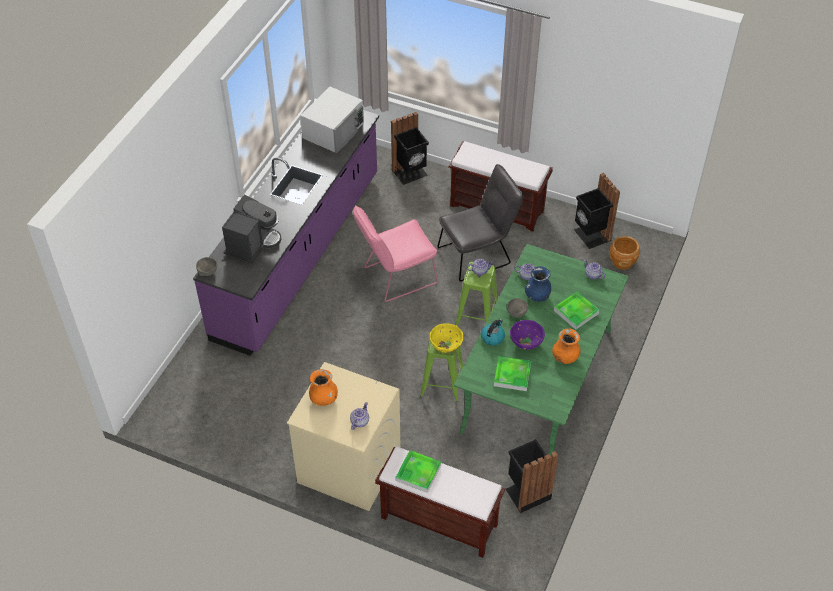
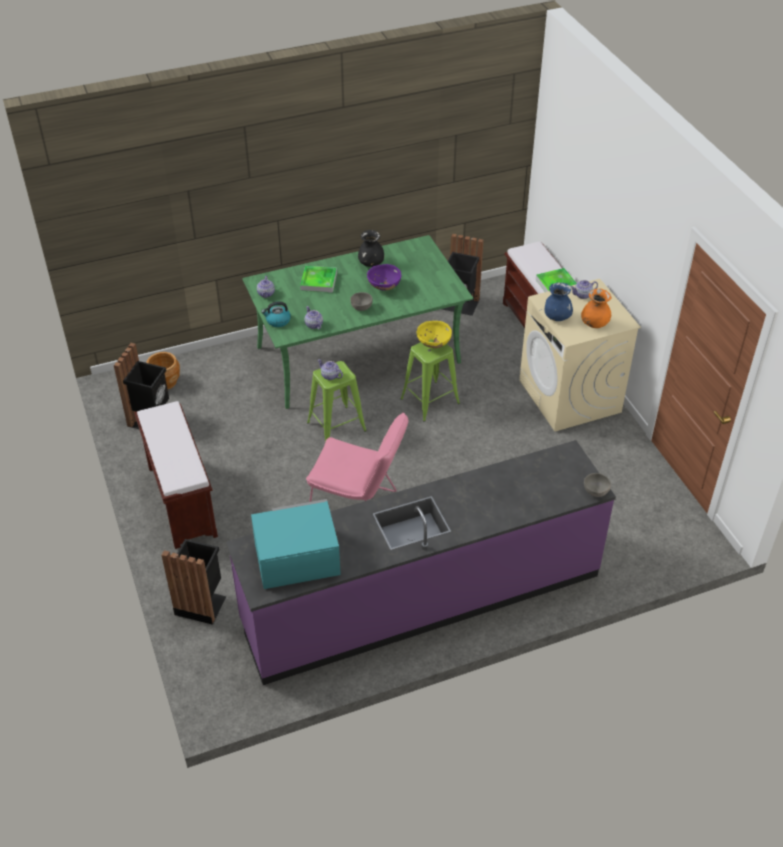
camera: 135 degrees left, 5 degrees down
(252, 244) = (523, 489): coffee machine -> none
(334, 130) = (296, 558): white microwave -> turquoise microwave
(478, 254) = (261, 472): grey chair -> none
(492, 337) = (403, 305): kettle -> kettle (277, 321)
(512, 375) = (423, 277): tray -> none
(537, 296) = (328, 308): blue vase -> blue vase (557, 317)
(565, 357) = (371, 263): orange vase -> black vase

